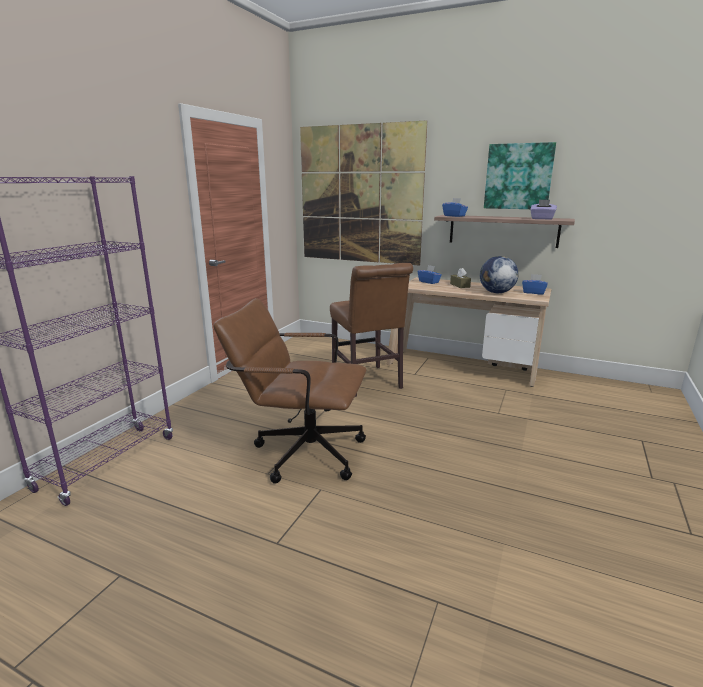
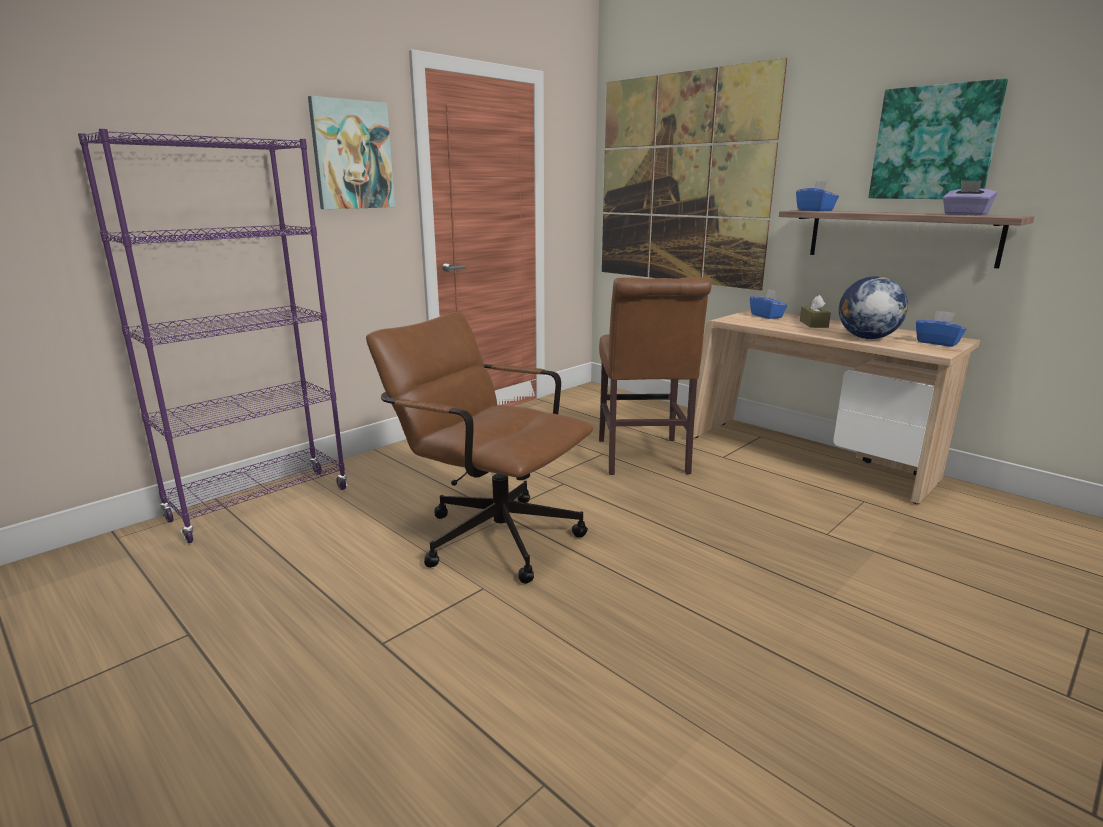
camera: 20 degrees right, 0 degrees up
(146, 183) = (352, 155): none -> picture

